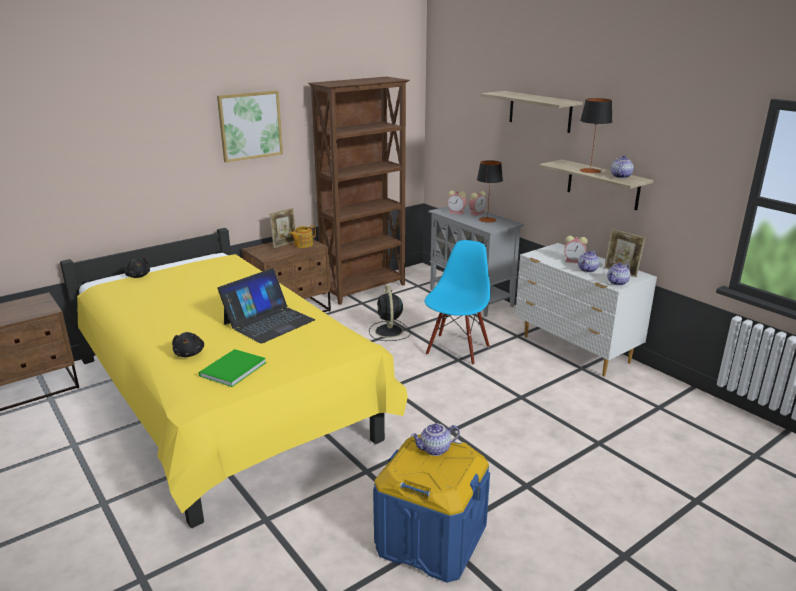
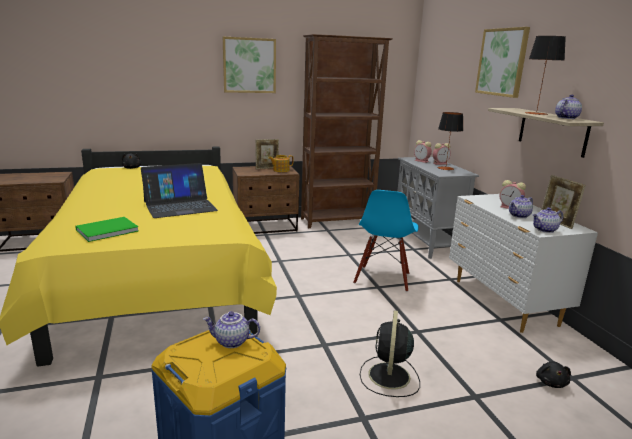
camera: 20 degrees right, 5 degrees down
(189, 353) = (92, 215): black plush toy -> black plush toy (551, 382)
(389, 331) = (333, 254): black fan -> black fan (389, 377)
(456, 349) = (383, 279): blue chair -> blue chair turned 150 degrees clockwise
(540, 111) = (502, 62): shelf -> picture

